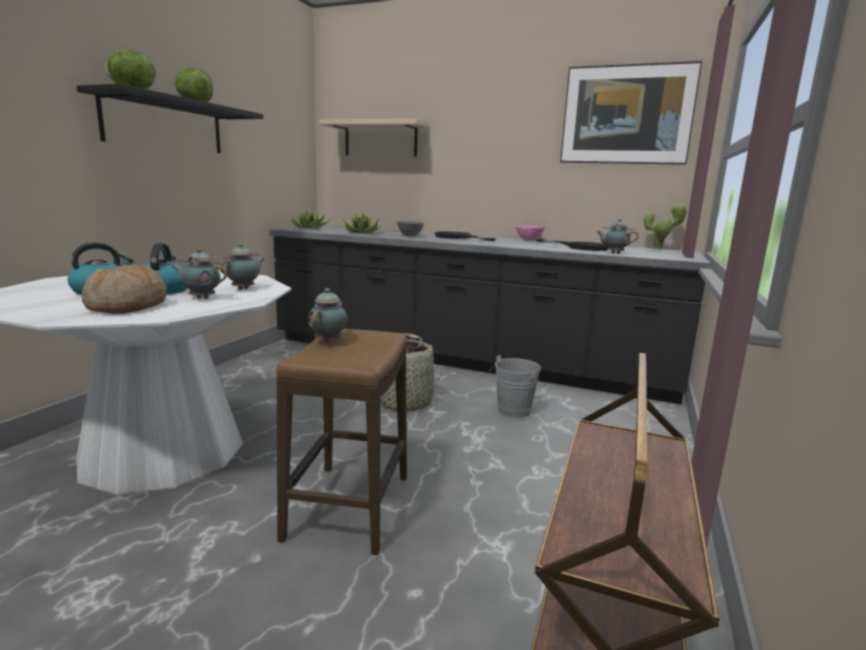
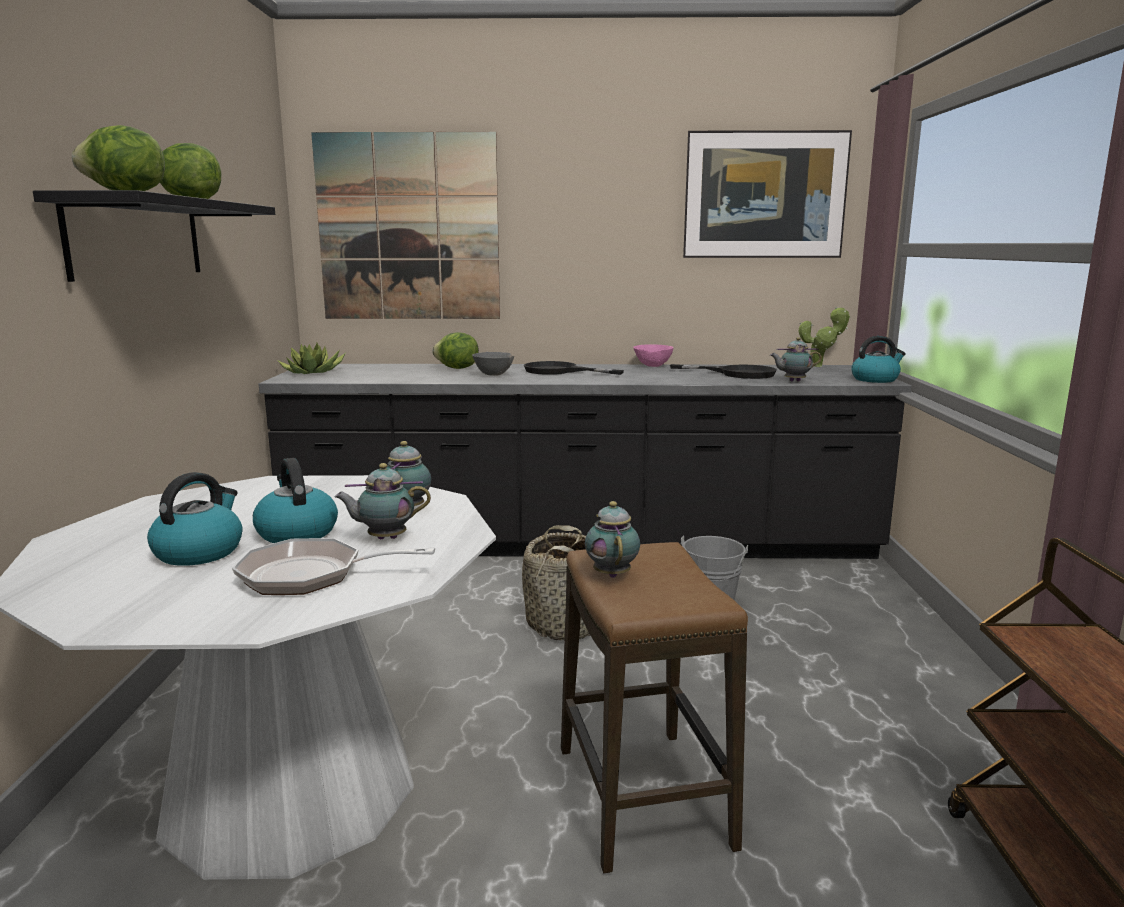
camera: 20 degrees left, 0 degrees up
(128, 306) = (311, 576): bread -> frying pan
(361, 233) = (415, 376): potted plant -> none
(380, 139) = (408, 228): beige shelf -> picture
(396, 232) = (456, 368): none -> lettuce
(686, 258) = (875, 379): none -> kettle

